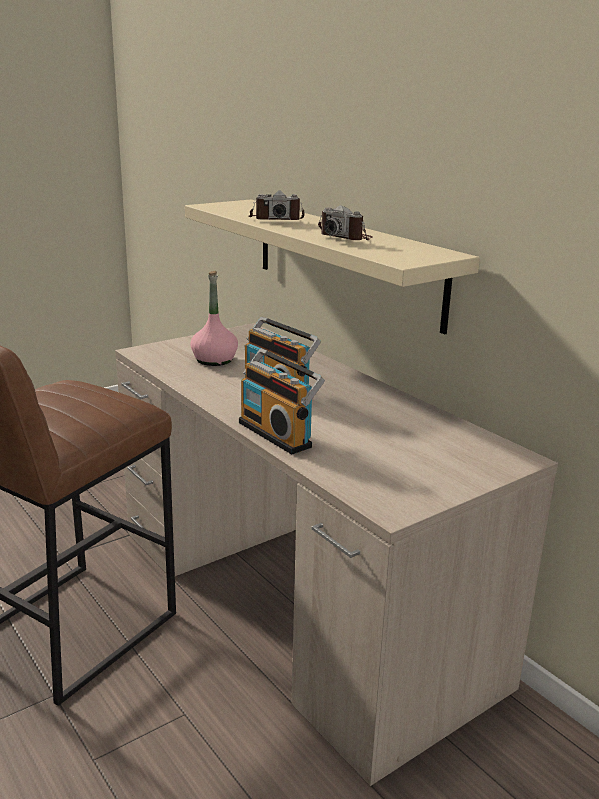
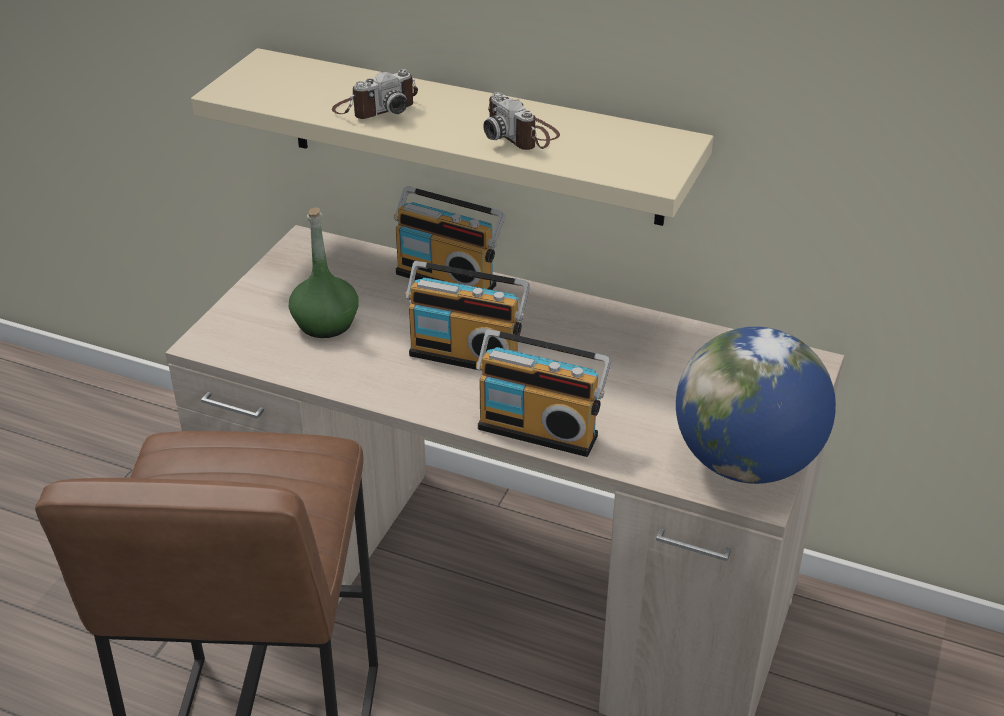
camera: 30 degrees left, 15 degrees up
(214, 360) = (325, 323): pink bottle -> green bottle
(313, 360) = (448, 277): none -> radio
(346, 237) = (522, 134): camera -> camera turned 45 degrees clockwise
(404, 491) = (745, 462): none -> globe

